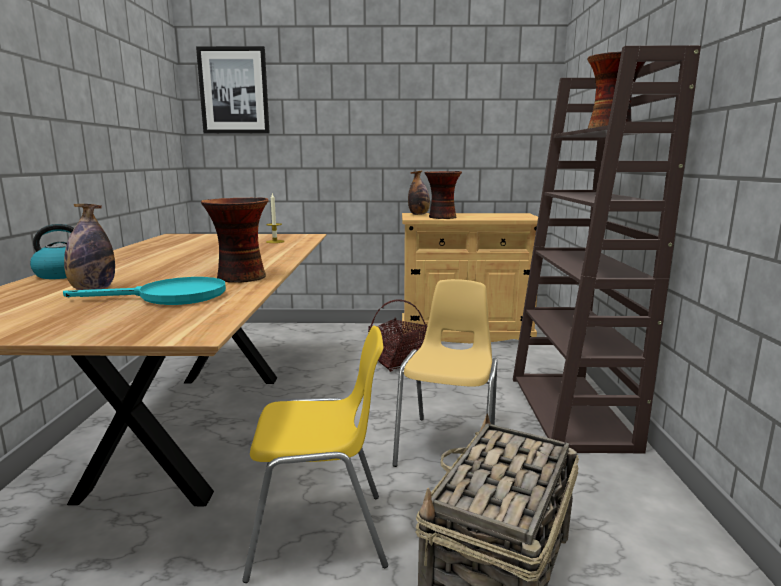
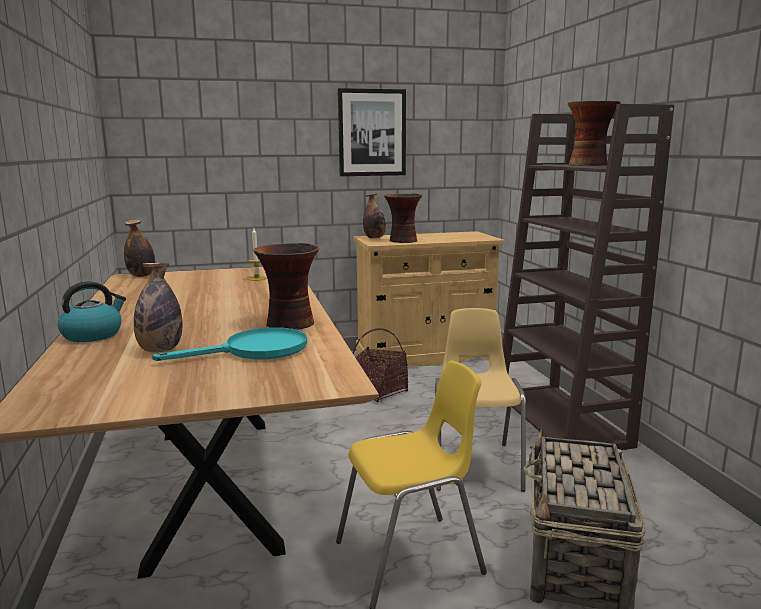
camera: 15 degrees left, 0 degrees up
(185, 235) = (142, 276): none -> bottle
(234, 91) = (165, 108): picture -> picture (372, 133)

